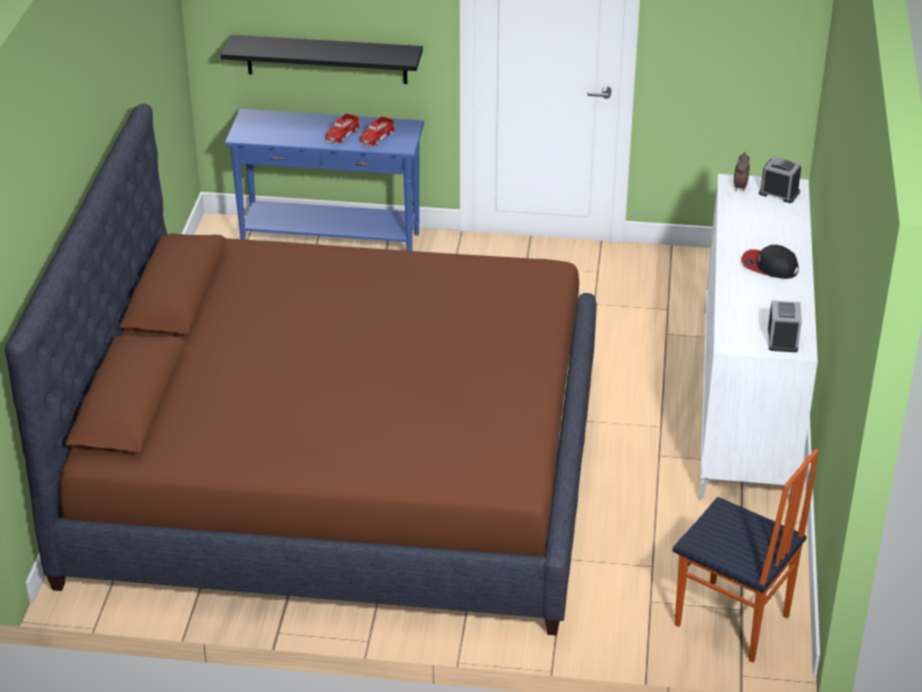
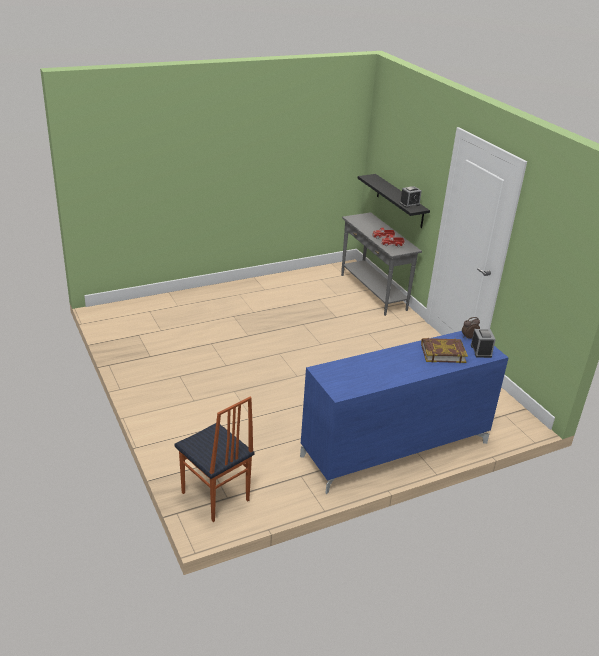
camera: 55 degrees right, 5 degrees down
(332, 241) = (374, 292): blue console table -> grey console table
(338, 469) = (223, 345): brown bed -> none
(732, 622) = (215, 497): chair -> chair turned 45 degrees counterclockwise
(747, 404) = (395, 450): white dresser -> blue dresser
(762, 224) = (442, 353): none -> book
(769, 266) = (405, 365): cap -> none
(782, 339) = (342, 386): alarm clock -> alarm clock (409, 204)

